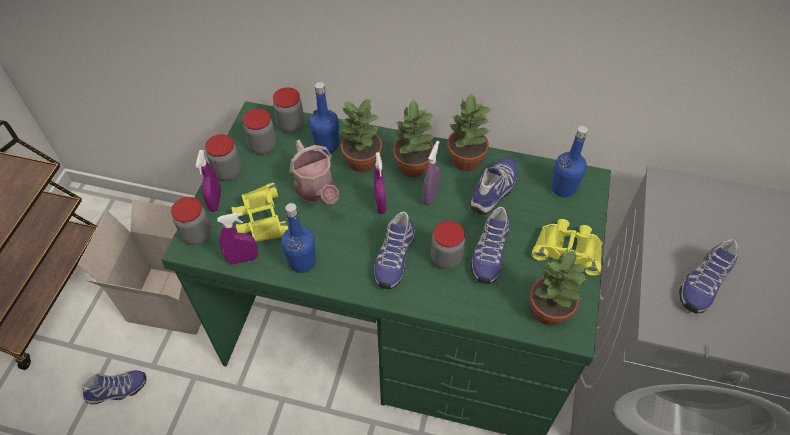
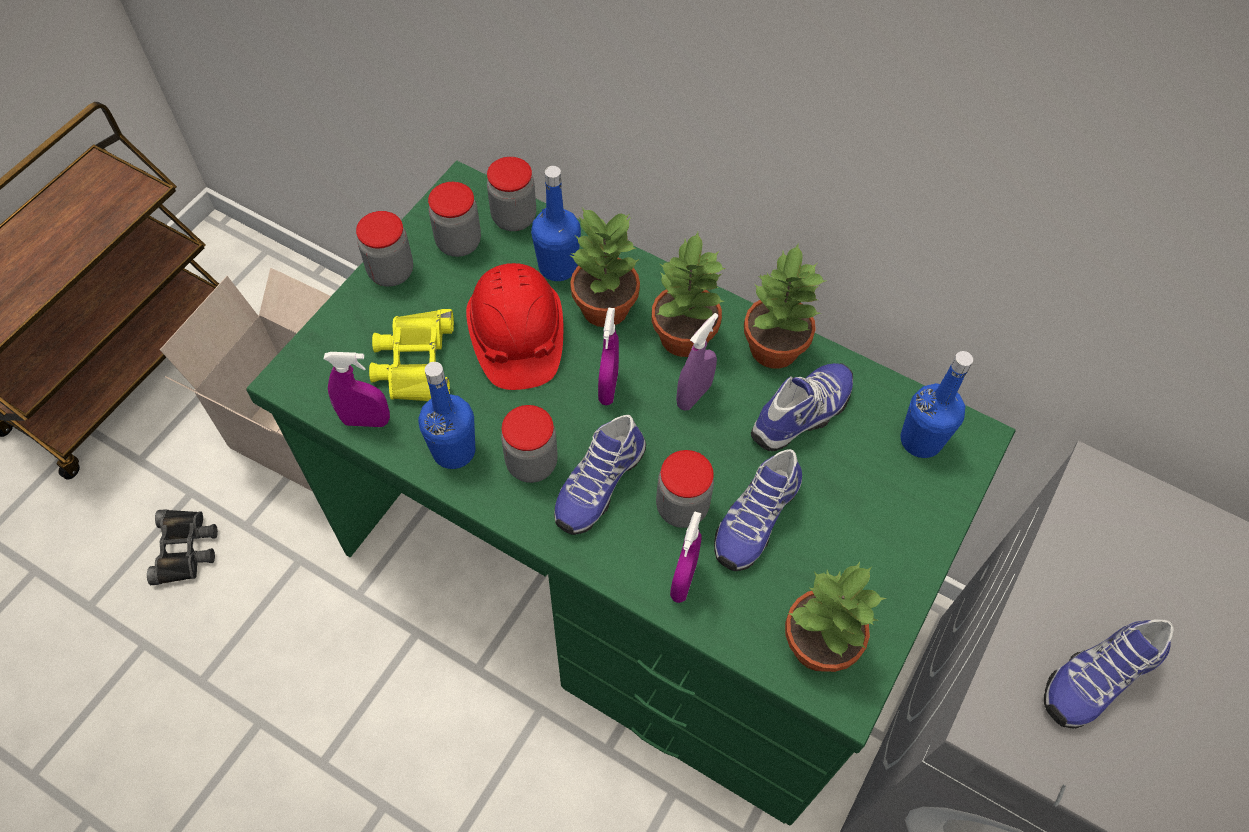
camera: 15 degrees right, 5 degrees up
(117, 391) = (185, 548): shoe -> black binoculars
(197, 234) = (311, 362): jar -> jar (531, 463)
(215, 202) = (356, 316): purple spray bottle -> purple spray bottle (683, 581)
(317, 190) = (516, 338): watering can -> red hard hat
(568, 249) = (890, 548): yellow binoculars -> none

